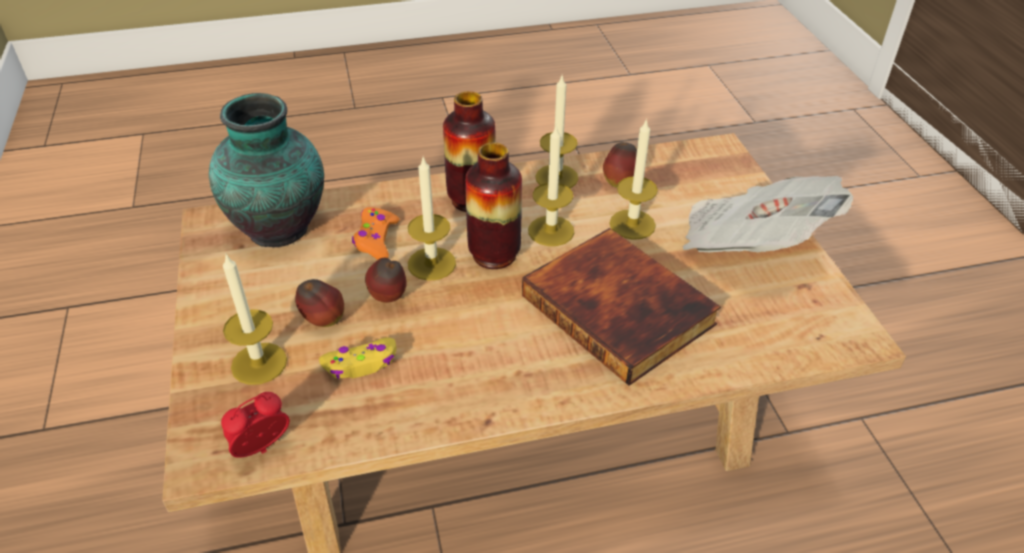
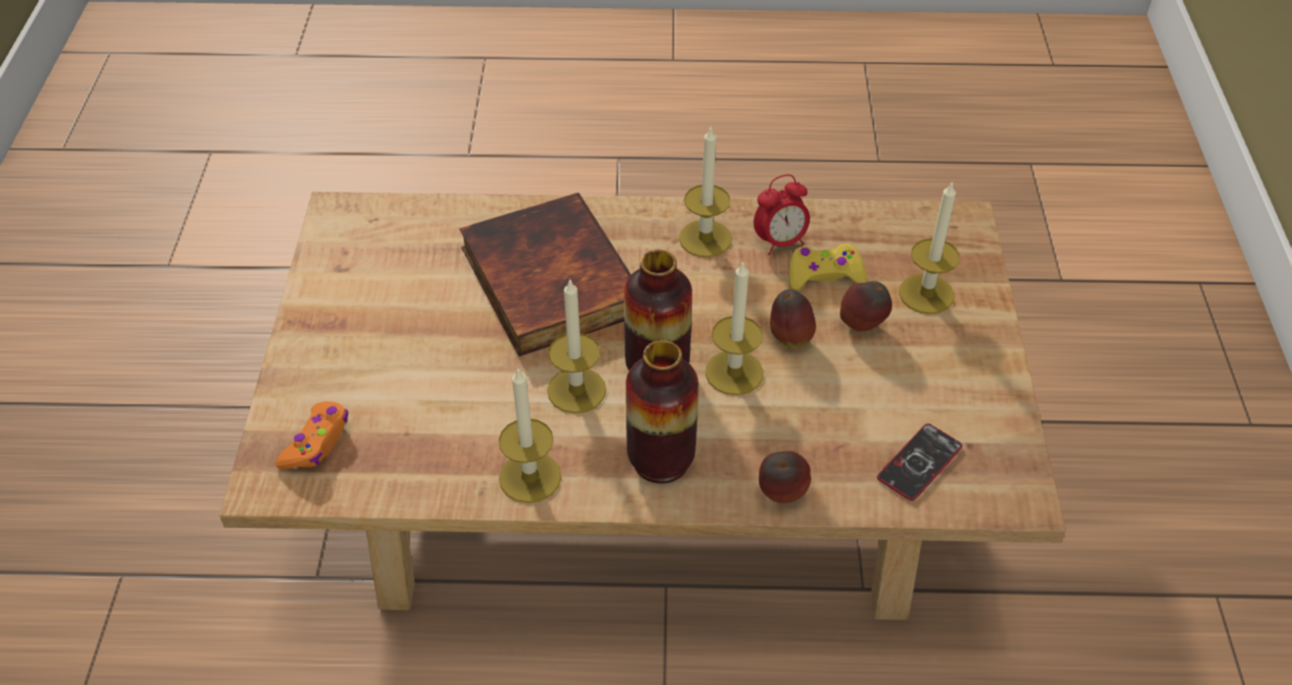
camera: 165 degrees left, 5 degrees up
(262, 449) = (913, 220): alarm clock -> alarm clock (780, 242)
(282, 228) = (919, 463): vase -> phone
(376, 239) = (797, 421): orange game controller -> orange game controller (317, 442)
(619, 182) = (449, 450): apple -> apple (781, 495)
(632, 224) = (473, 380): candle -> candle (705, 238)
(750, 244) = (355, 326): newspaper -> none

